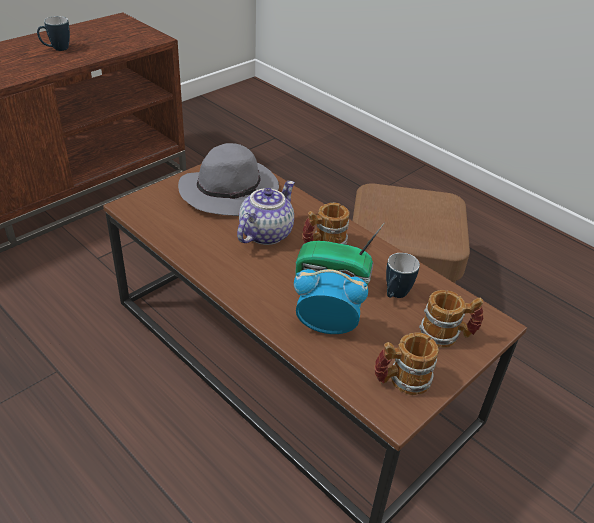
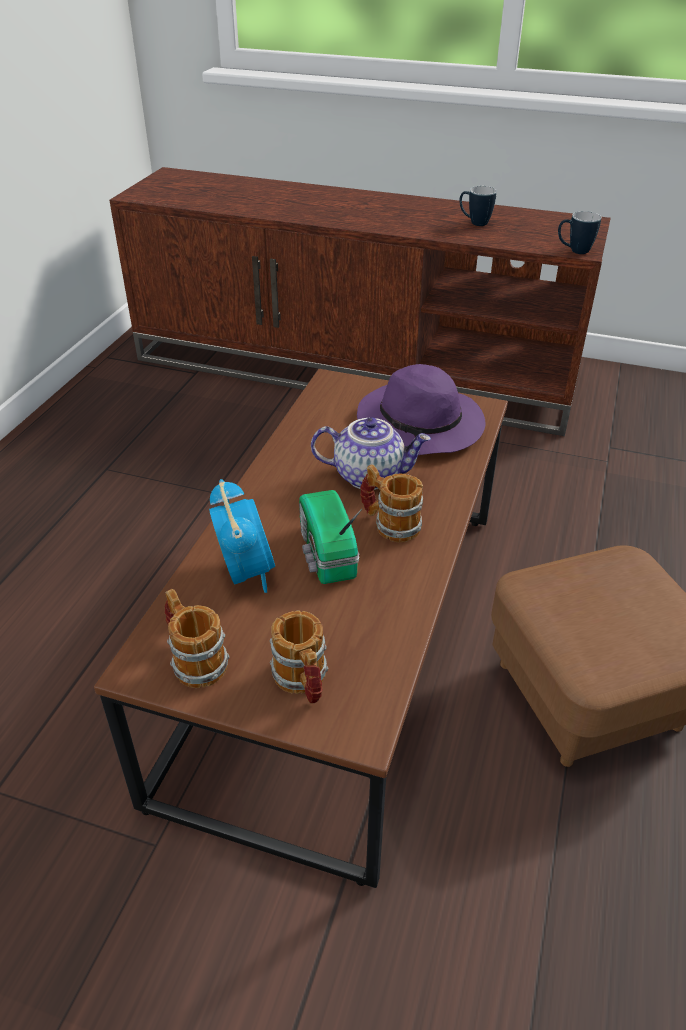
camera: 65 degrees right, 0 degrees up
(230, 191) = (421, 426): grey hat -> purple hat
(394, 296) = (343, 612): mug -> mug (574, 251)

